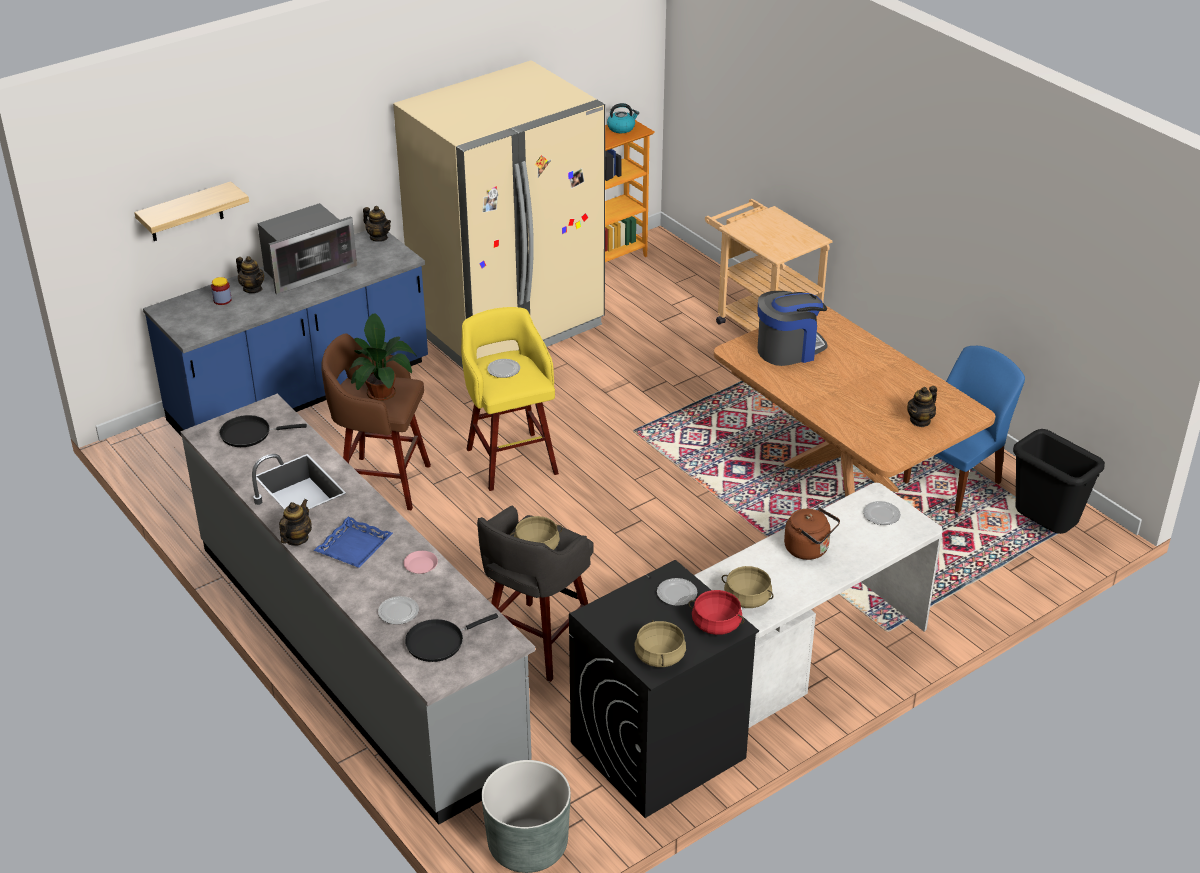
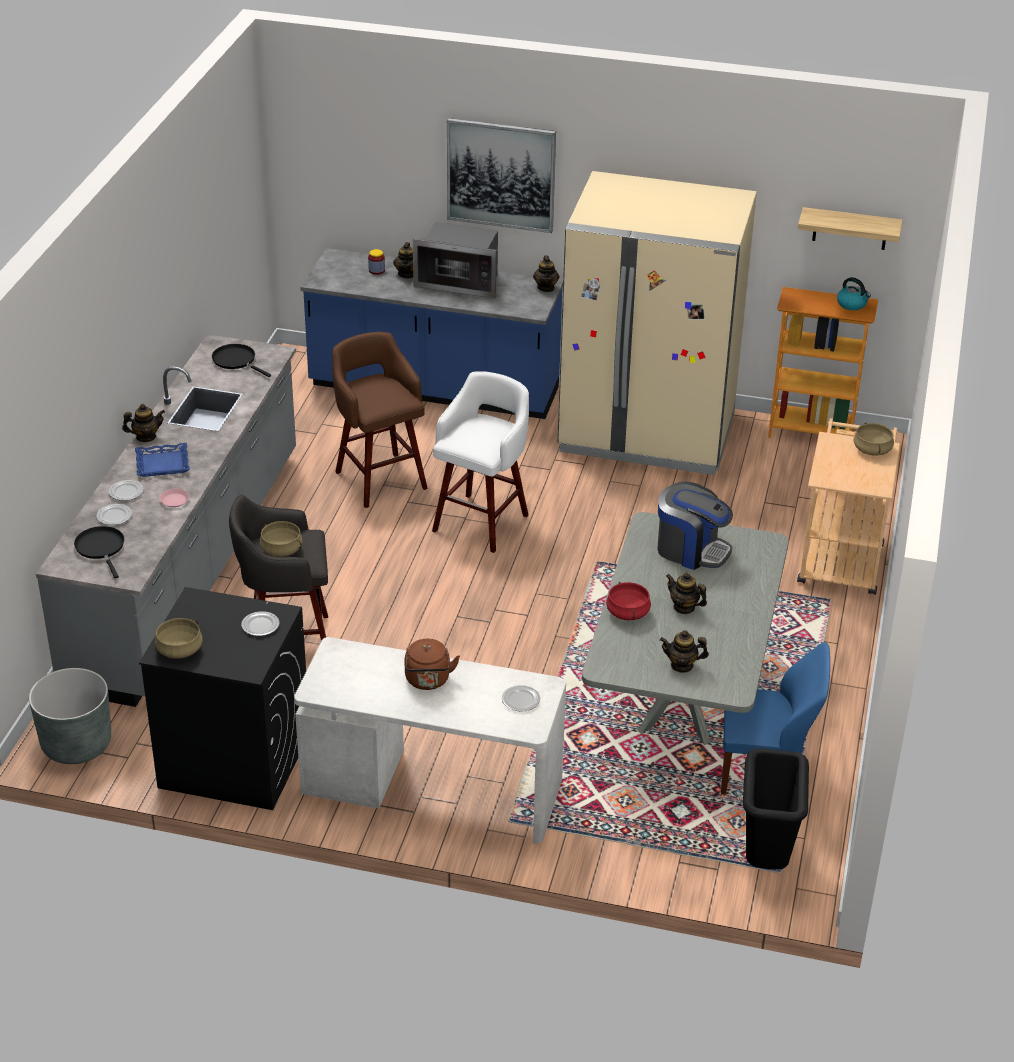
camera: 50 degrees right, 0 degrees up
(185, 212) = (379, 184): shelf -> shelf (850, 229)
(305, 146) = (501, 175): none -> picture
(382, 391) = (382, 393): potted plant -> none
(439, 642) = (101, 548): black frying pan -> black frying pan turned 45 degrees clockwise
(503, 370) = (478, 430): plate -> plate (126, 492)
(511, 459) = (482, 521): yellow stool -> white stool
(716, 624) = (244, 660): red cooking pot -> red cooking pot (627, 612)
(747, 599) = (329, 676): beige cooking pot -> beige cooking pot (871, 450)
(840, 478) = (681, 703): brown dining table -> grey dining table
(853, 386) = (684, 607): none -> teapot

